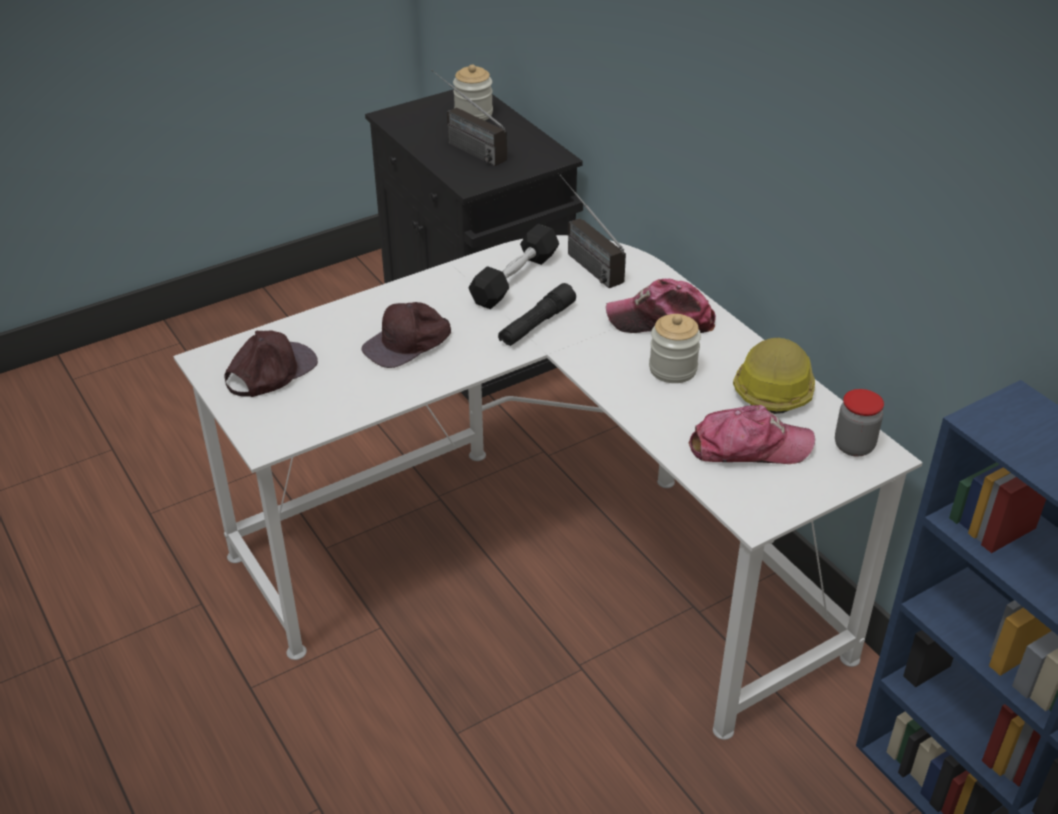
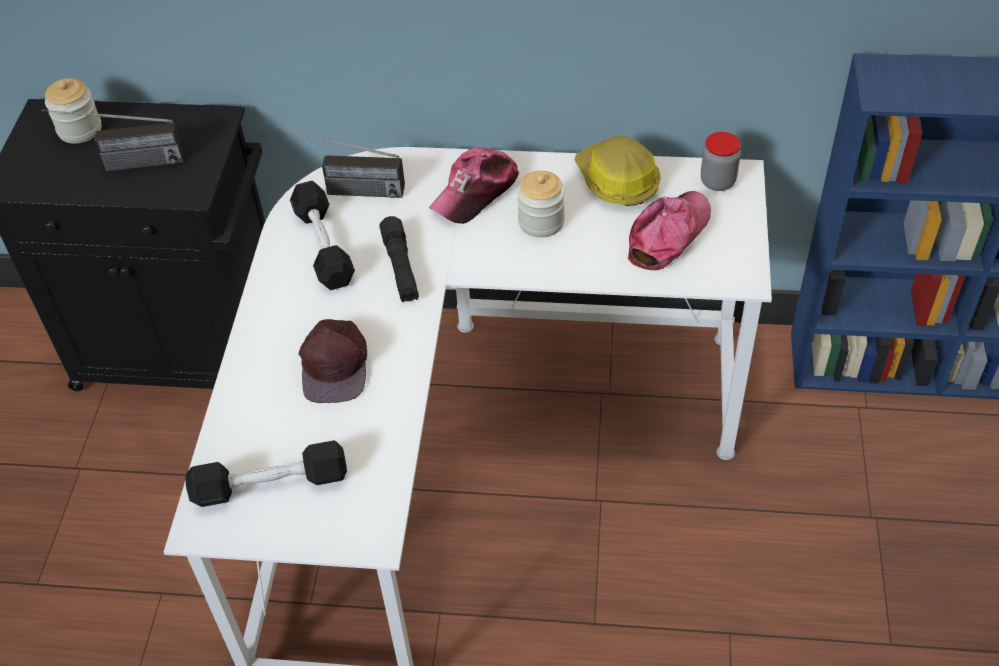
camera: 50 degrees left, 10 degrees up
(270, 371) = (270, 485): brown cap -> black dumbbell

